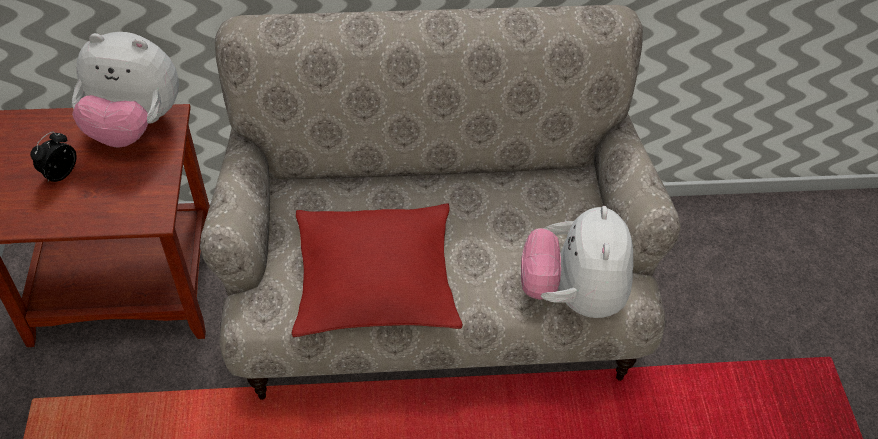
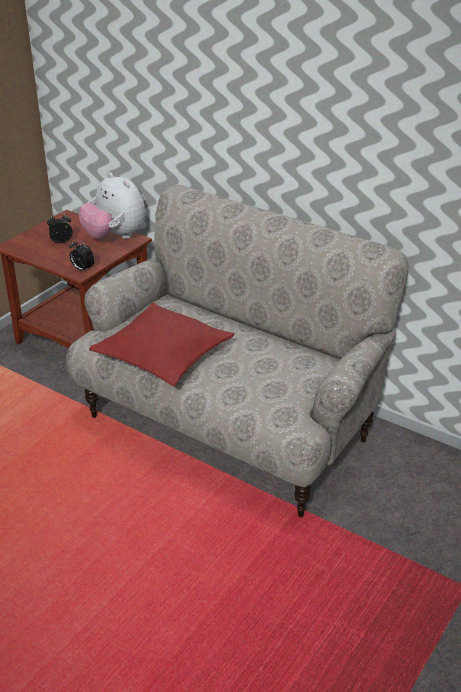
camera: 40 degrees right, 15 degrees down
(150, 209) = (82, 269): none -> alarm clock
(573, 296) = (262, 412): plush toy -> none

